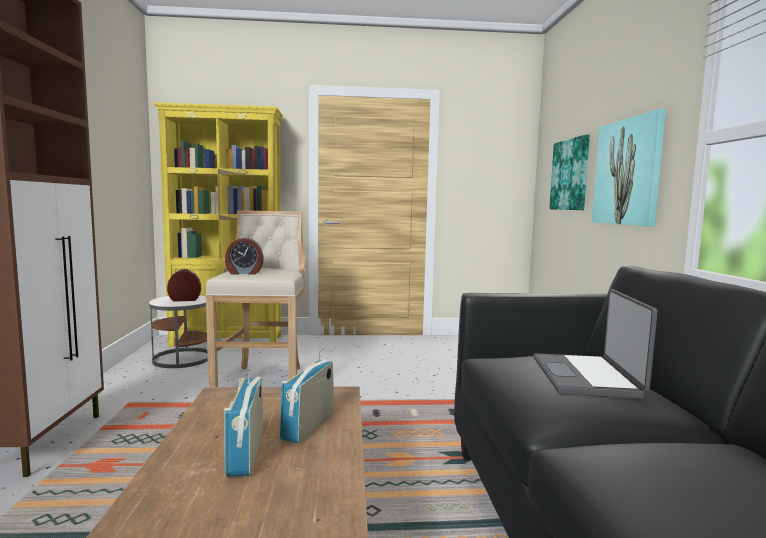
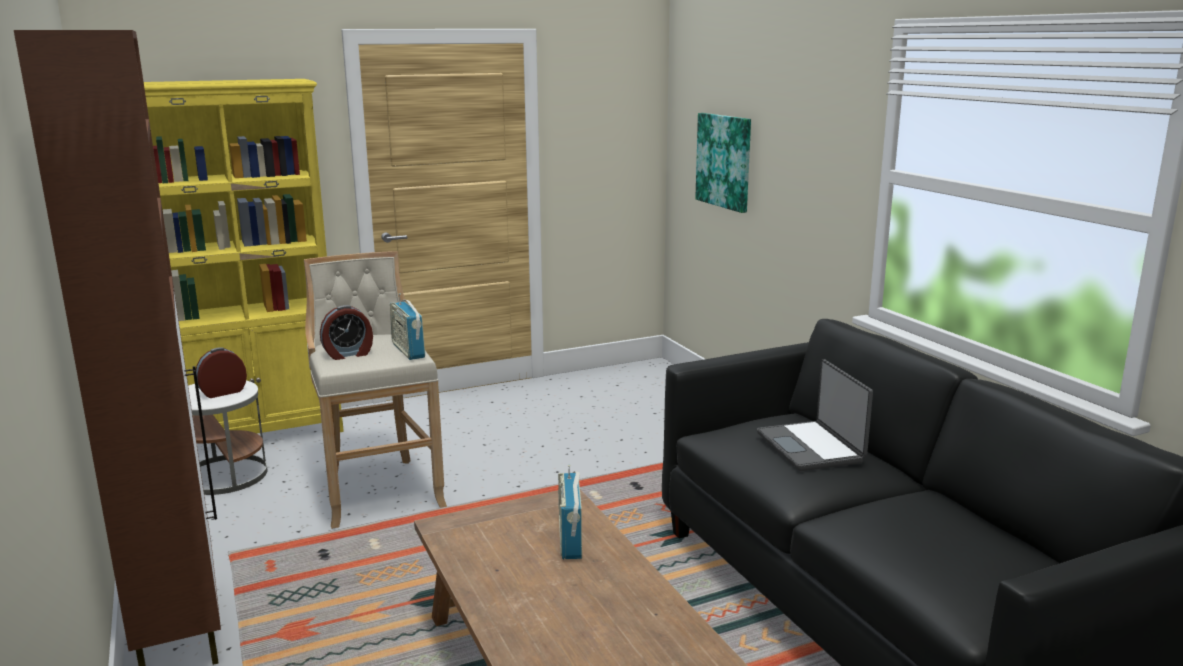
camera: 20 degrees left, 10 degrees up
(246, 453) = (542, 578): radio -> radio (408, 350)
(627, 172) = (803, 183): picture -> none

